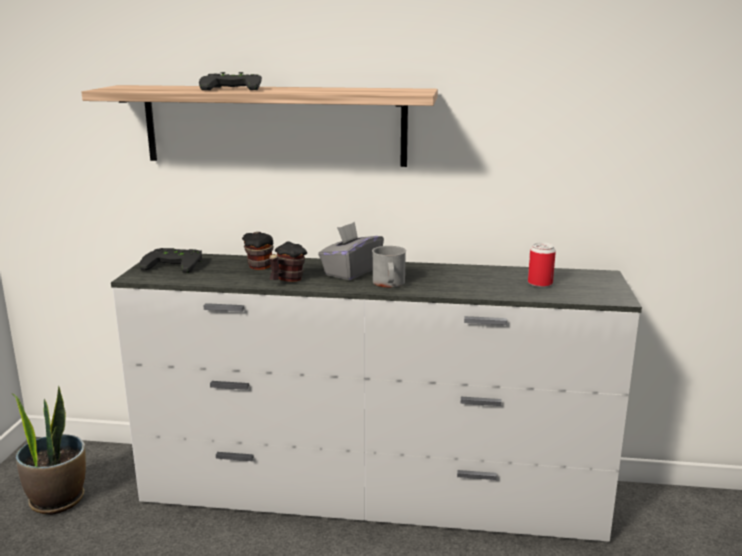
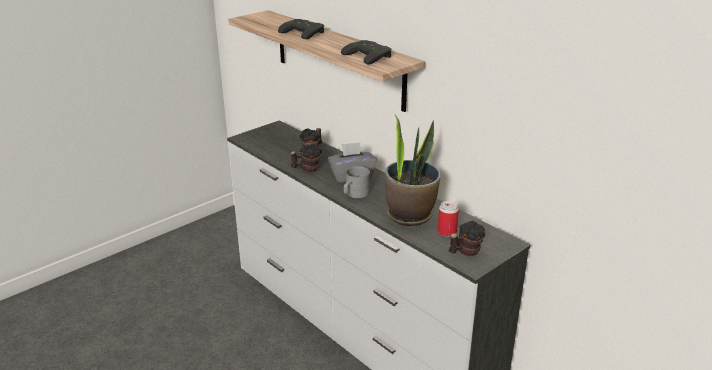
camera: 40 degrees right, 10 degrees up
(57, 499) = (211, 248): potted plant -> potted plant (410, 215)
(175, 264) = (273, 135): black game controller -> black game controller (370, 55)
(588, 292) = (465, 252): none -> mug

